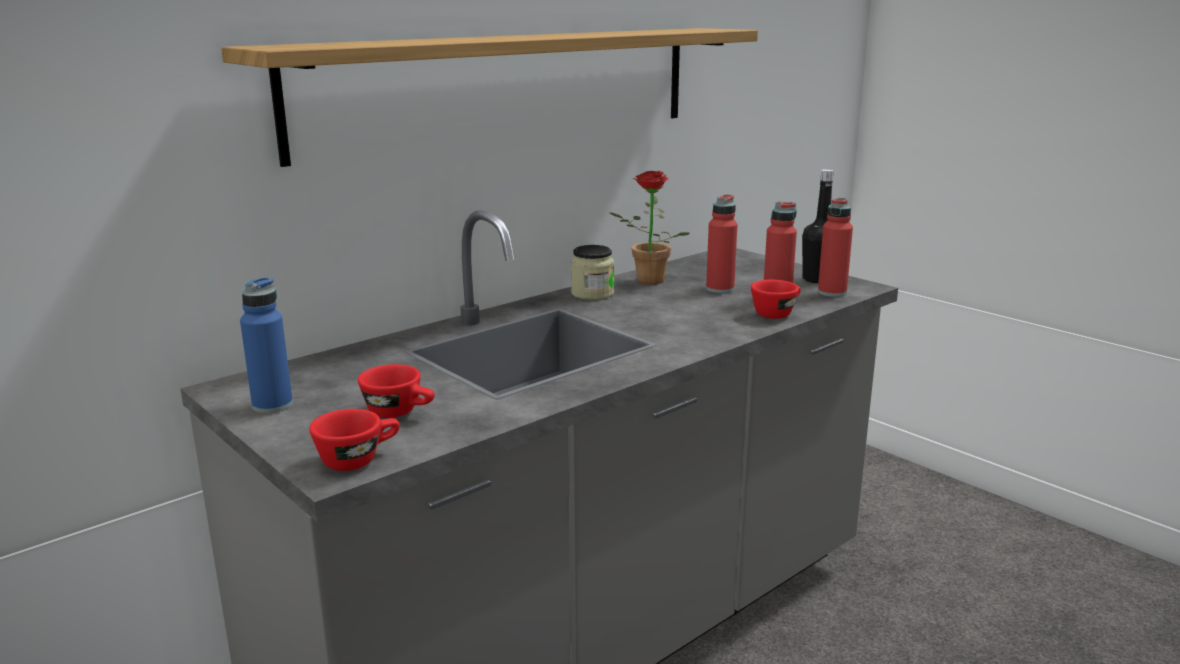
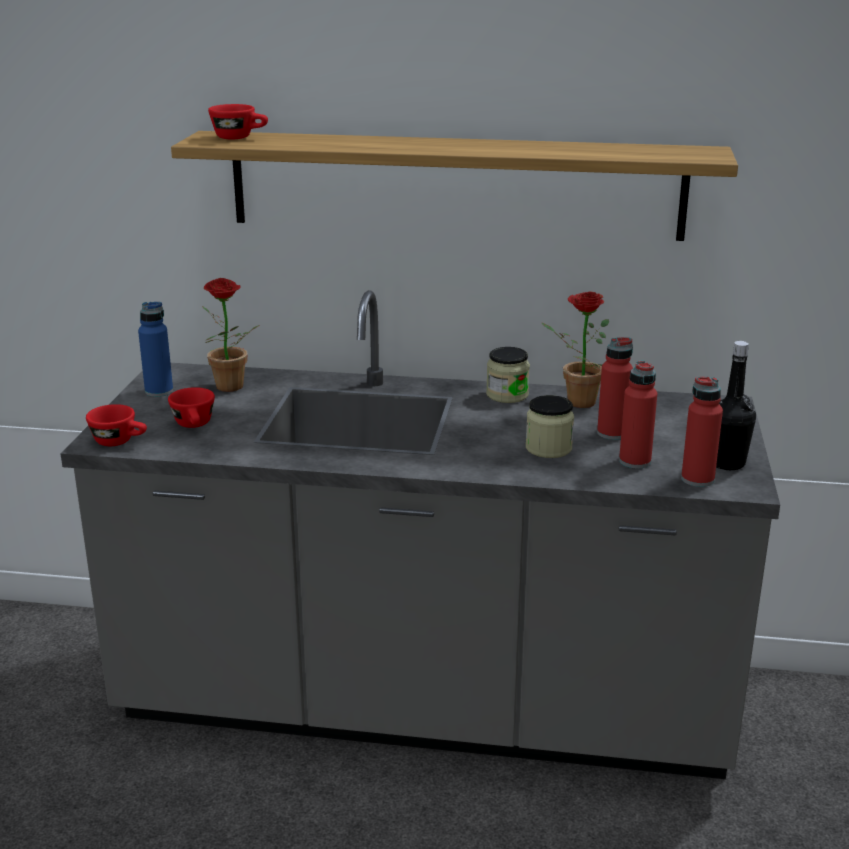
camera: 50 degrees right, 5 degrees up
(349, 373) = (231, 388): none -> potted plant
(712, 311) = (548, 448): none -> jar
(777, 313) = (591, 473): red cup -> red cup (240, 137)

